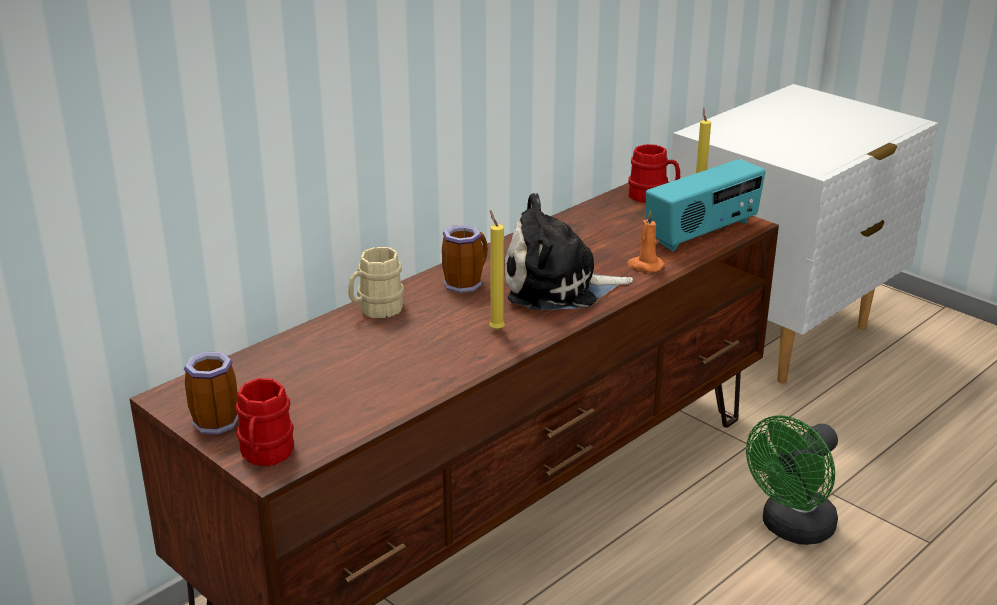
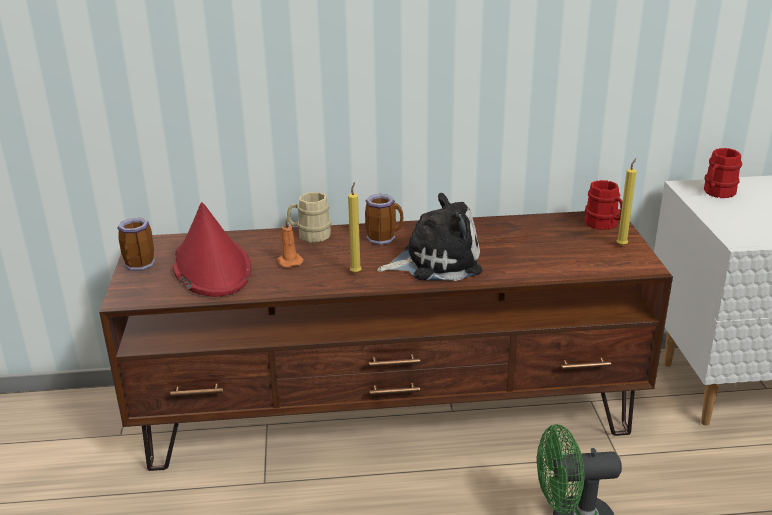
camera: 40 degrees right, 0 degrees up
(265, 455) = (133, 291): red mug -> red mug (717, 193)
(318, 389) = (211, 267): none -> red hat
(557, 287) = (435, 261): plush toy -> plush toy turned 135 degrees clockwise
(645, 266) = (517, 269): orange candle -> orange candle (289, 261)
(703, 233) = (598, 262): radio -> none

